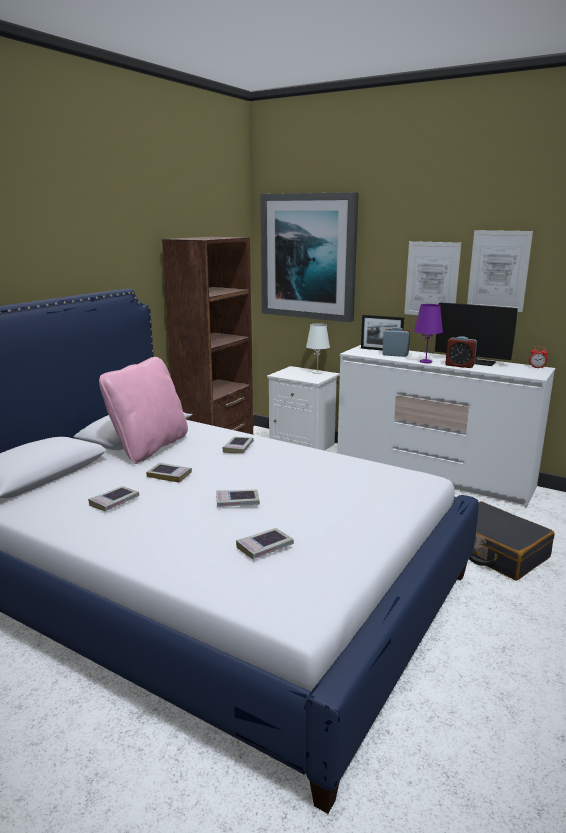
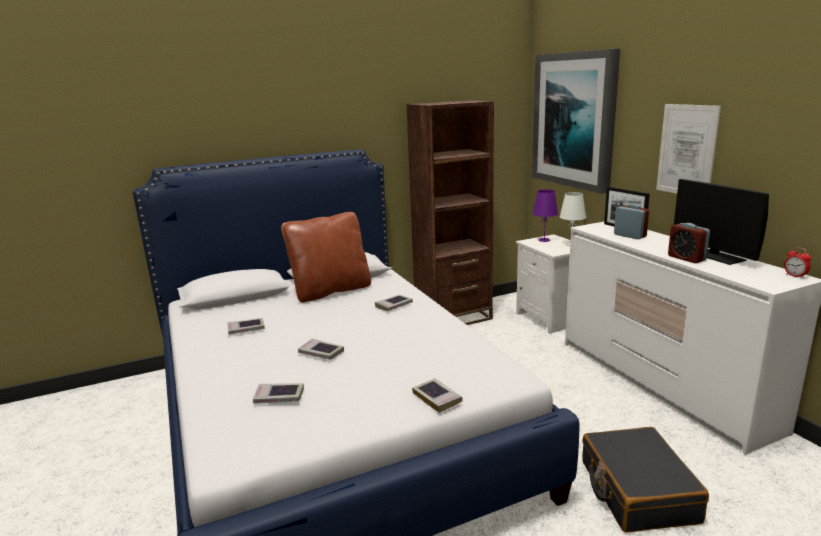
camera: 35 degrees right, 0 degrees up
(149, 447) = (331, 291): pink pillow -> brown pillow
(169, 475) = (309, 317): book -> book (437, 398)
(425, 361) = (651, 248): purple table lamp -> purple table lamp (544, 240)
(498, 271) = (762, 143): picture -> none

